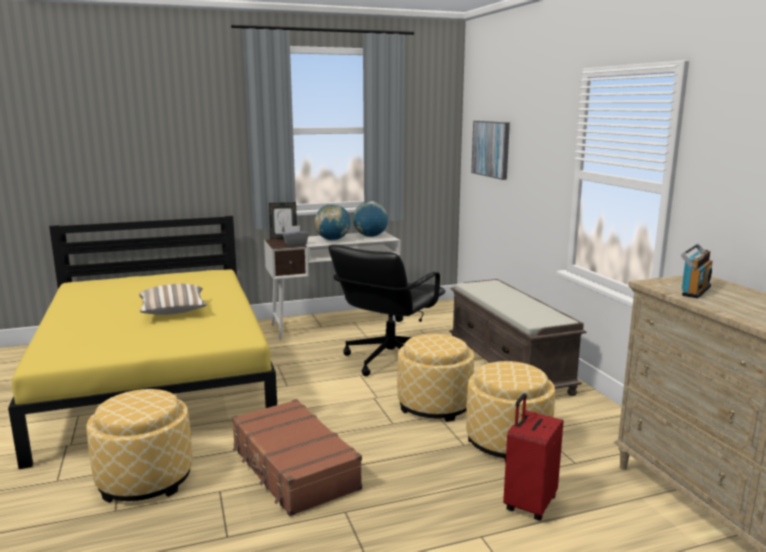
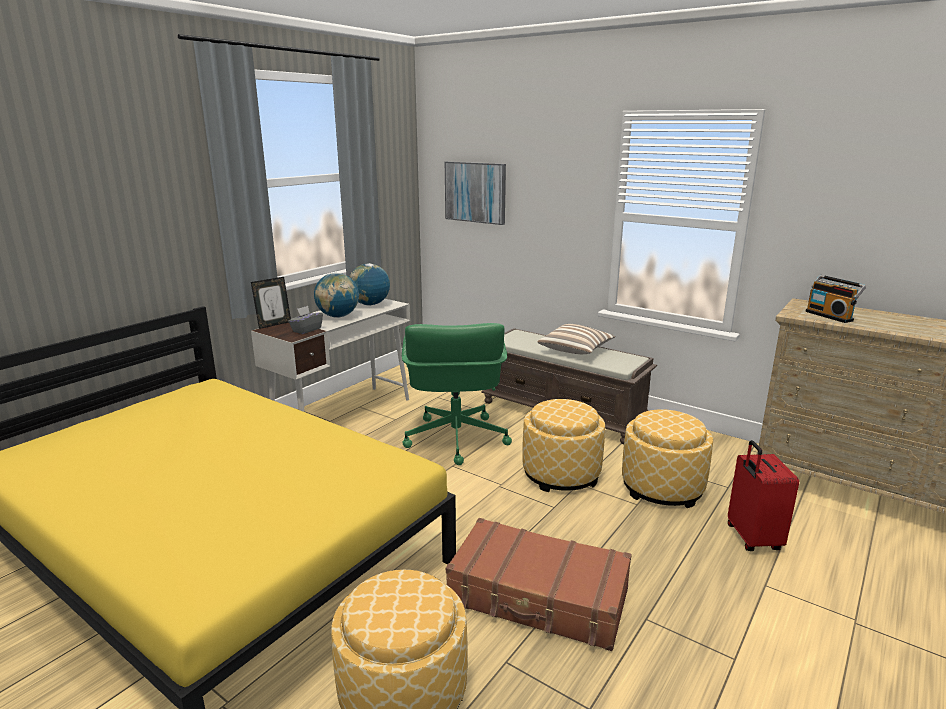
camera: 35 degrees left, 5 degrees up
(173, 312) = (252, 459): pillow -> pillow (576, 350)
(389, 360) = (455, 439): black office chair -> green office chair
(693, 290) = (830, 316): radio -> radio turned 150 degrees clockwise

